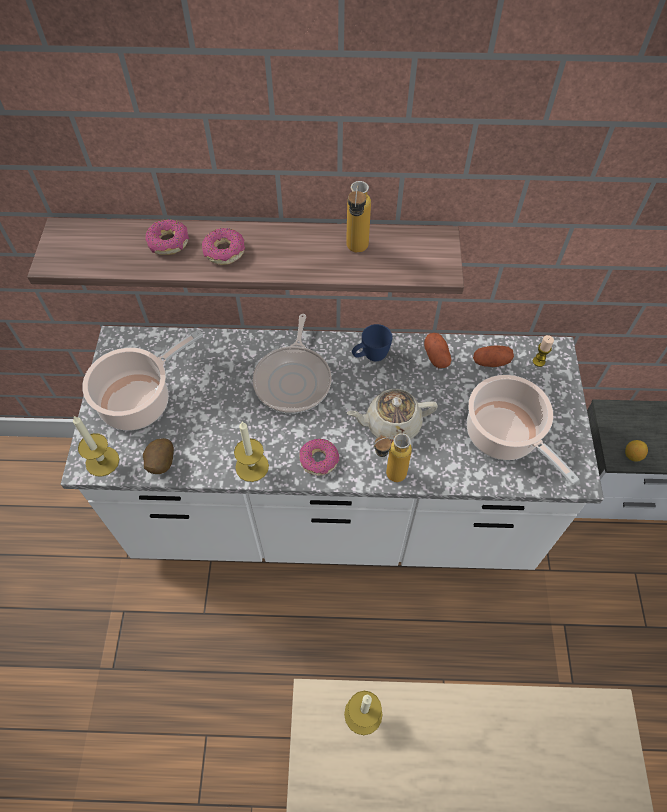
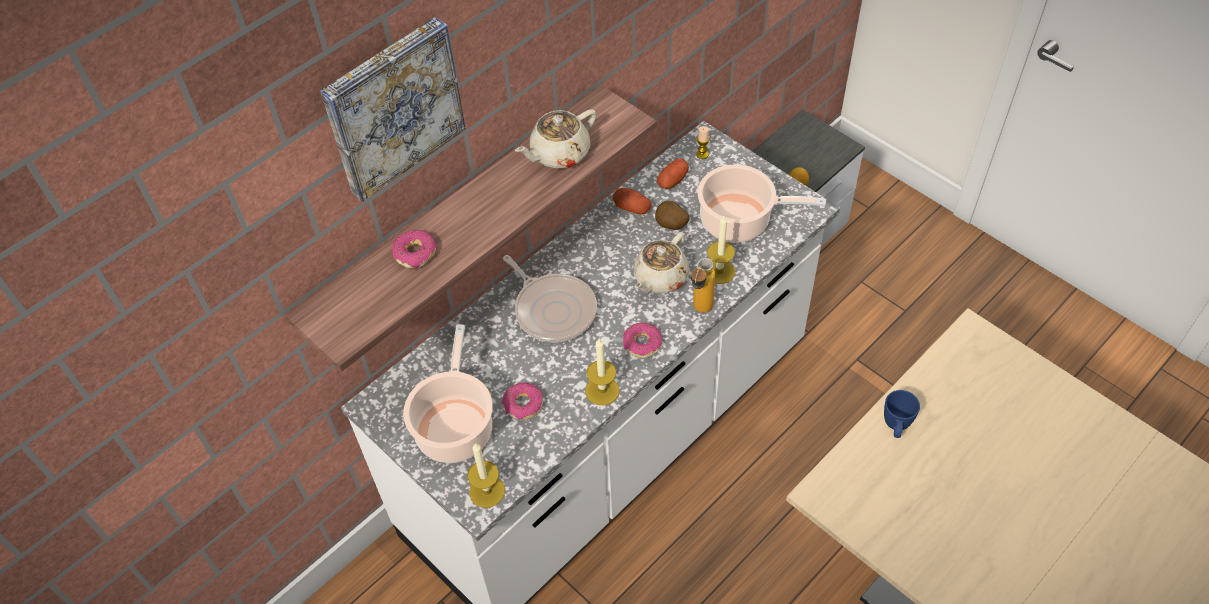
camera: 45 degrees left, 5 degrees down
(160, 464) = (534, 451): potato -> potato (671, 226)
(178, 86) = (392, 107): none -> picture
(224, 252) = (466, 226): donut -> donut (523, 405)
(356, 252) = (559, 154): bottle -> beige teapot
(363, 714) = (851, 470): candle -> candle (719, 271)
(370, 356) = (587, 247): blue mug -> blue mug (896, 427)

